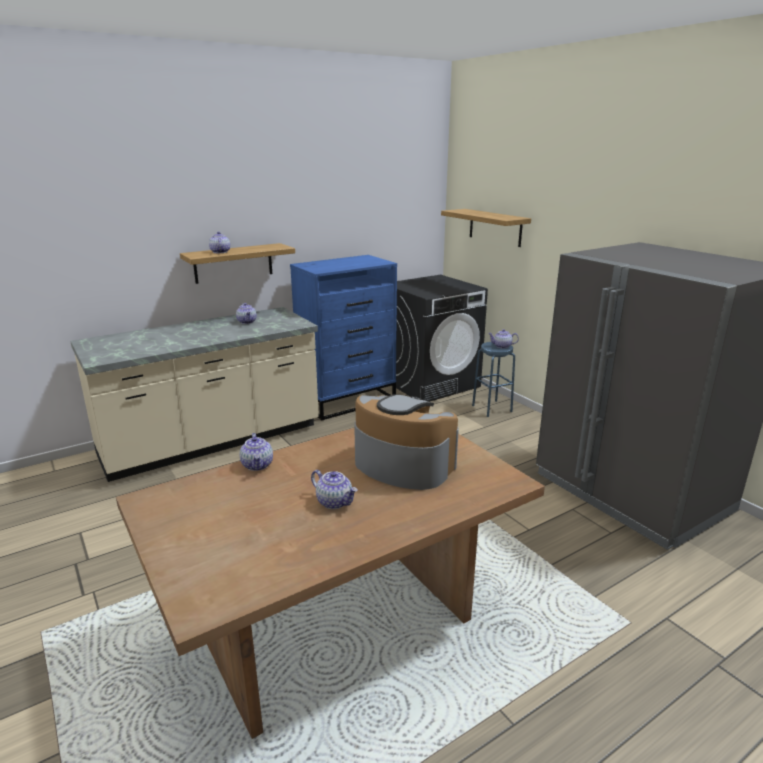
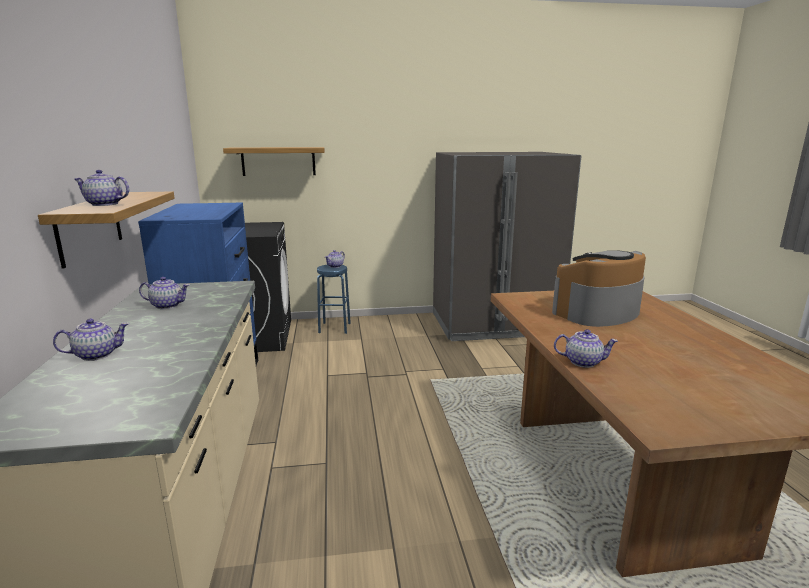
camera: 65 degrees left, 5 degrees down
(335, 502) = (660, 341): teapot -> teapot (97, 355)

